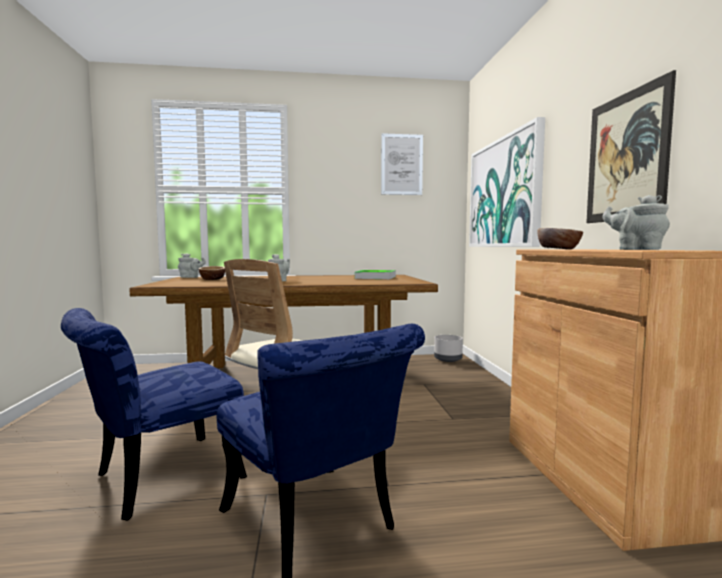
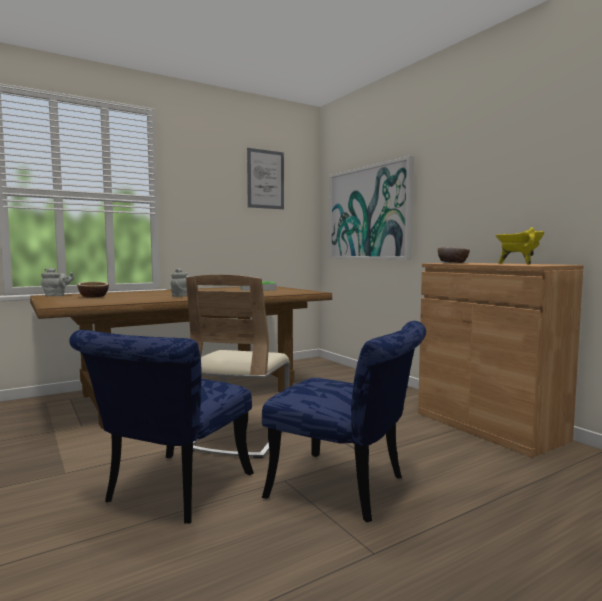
camera: 25 degrees left, 0 degrees up
(448, 359) = (312, 362): grey planter -> none
(626, 157) = (490, 198): picture -> none
(636, 249) = (518, 264): grey teapot -> yellow cooking pot

